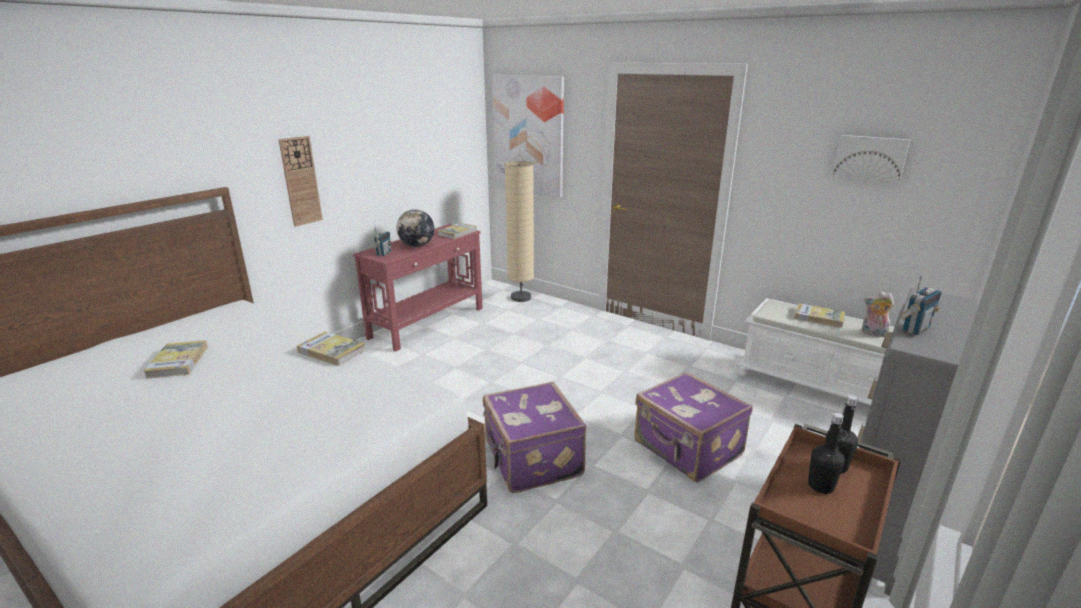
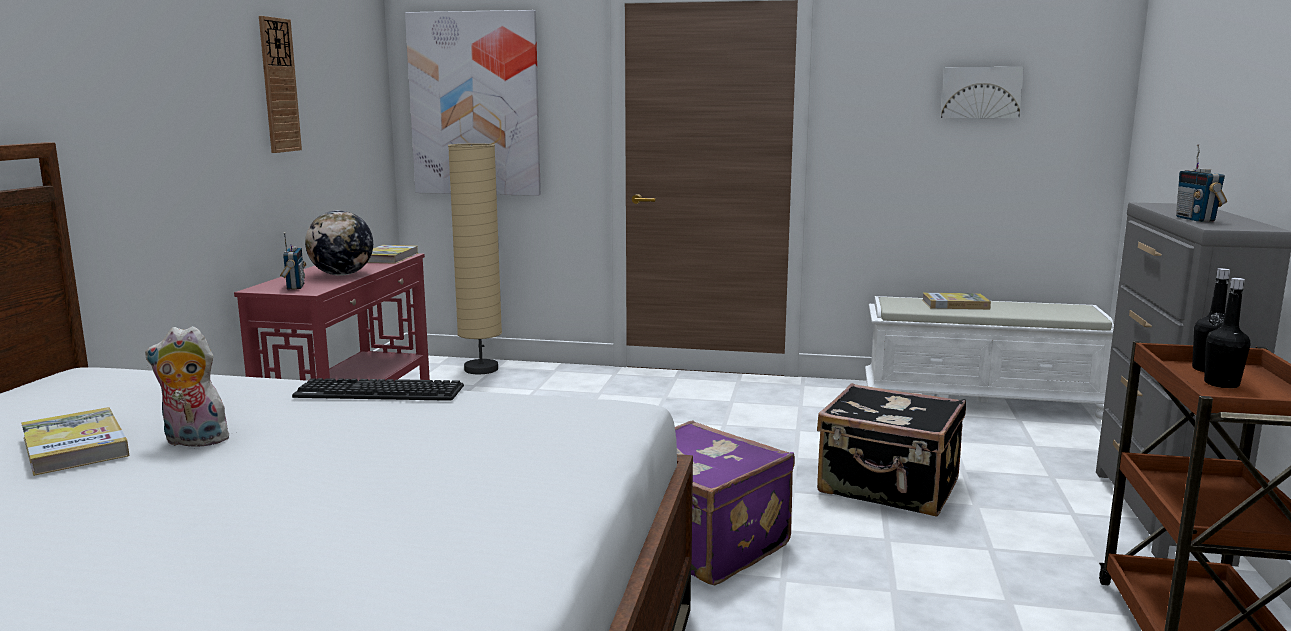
camera: 25 degrees left, 10 degrees down
(300, 181) = (155, 150): wall clock -> wall clock (279, 85)
(332, 351) = (379, 392): book -> keyboard
(687, 449) = (889, 488): purple suitcase -> black suitcase
(872, 334) = (1027, 310): plush toy -> plush toy (193, 441)
(914, 329) = (1196, 219): radio -> radio turned 150 degrees clockwise

